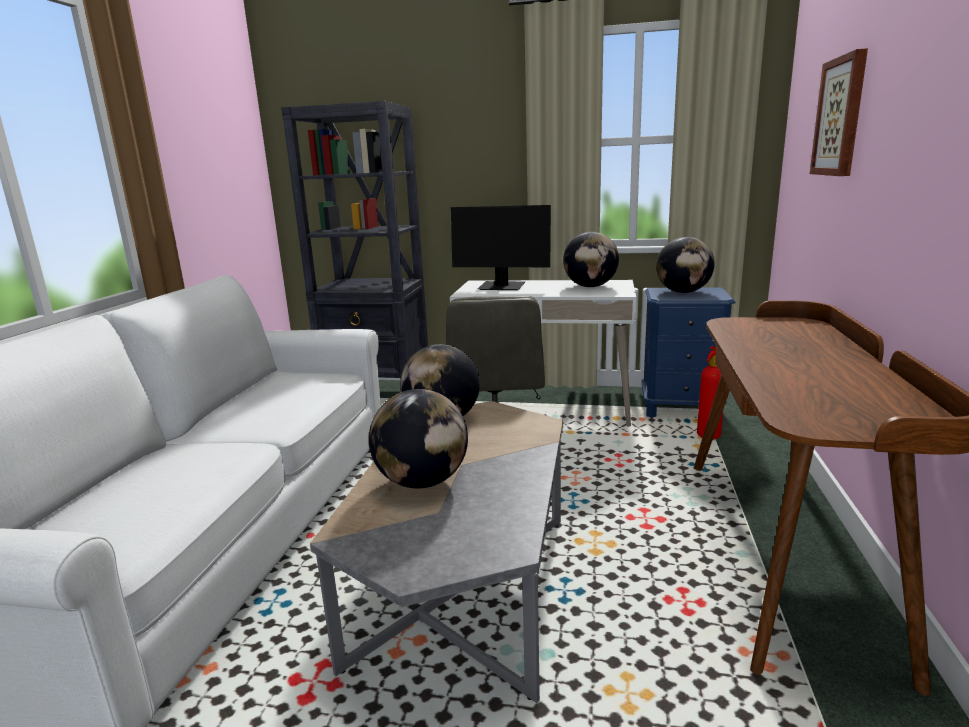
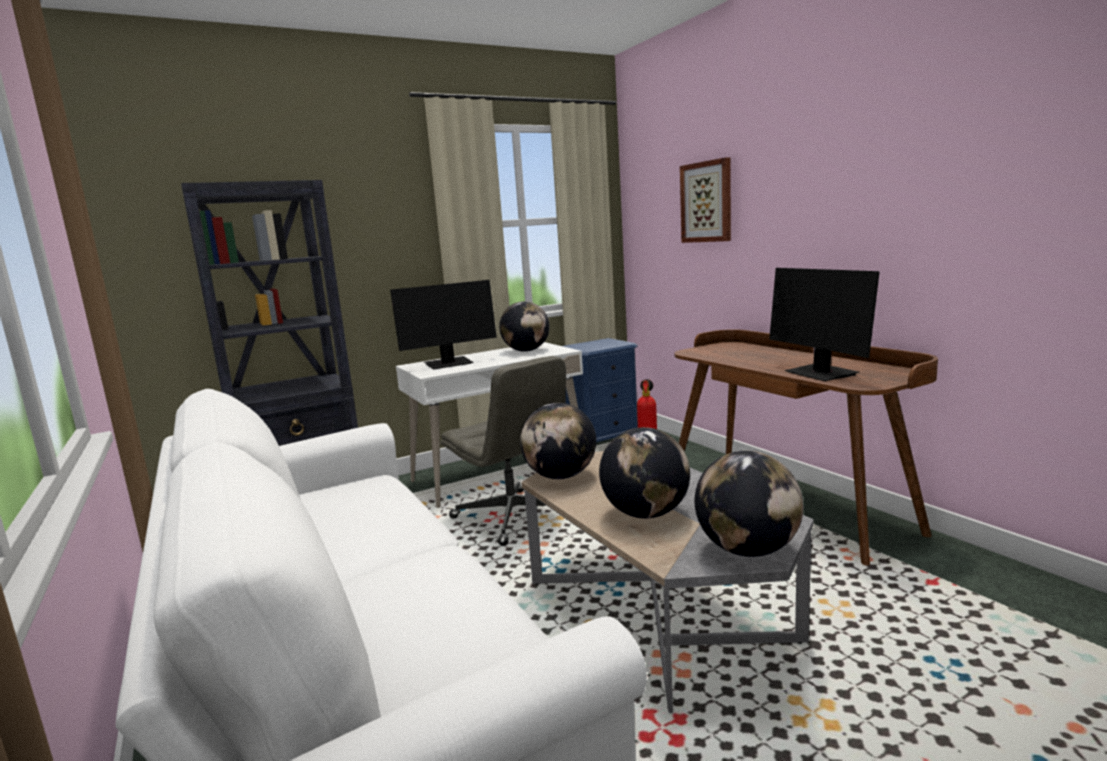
camera: 40 degrees left, 5 degrees down
(683, 292) = (592, 345): globe -> globe (748, 550)
(795, 390) = (821, 373): none -> monitor

